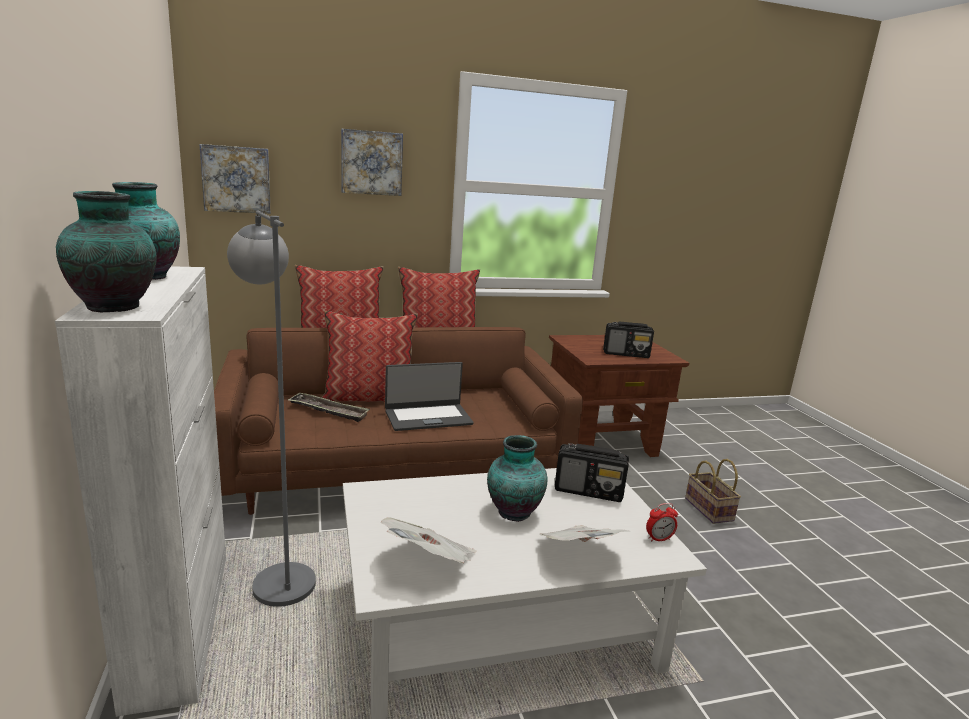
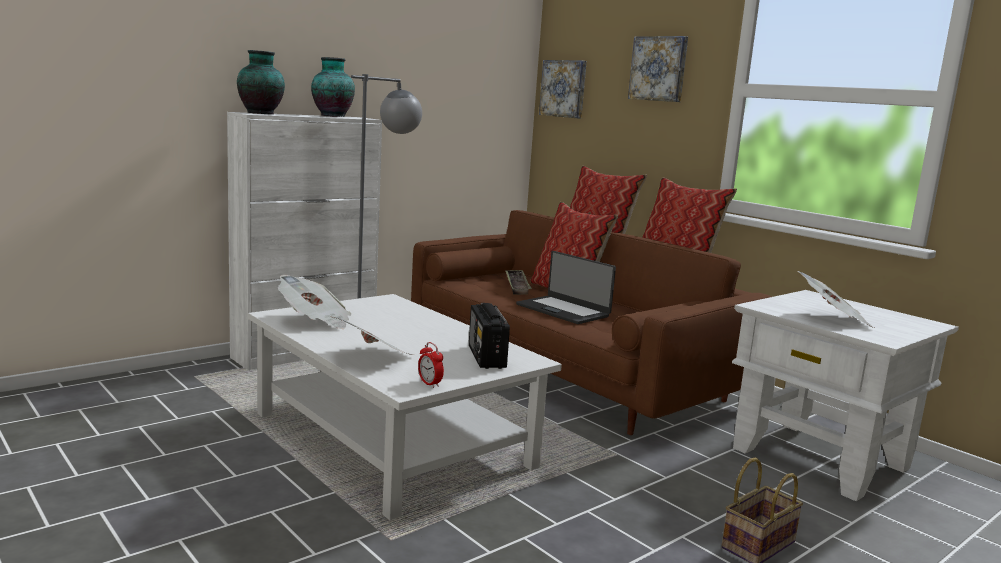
camera: 65 degrees right, 5 degrees down
(512, 512) = (411, 336): vase -> none
(602, 441) = (820, 458): brown side table -> white side table
(626, 354) = (832, 319): radio -> newspaper

